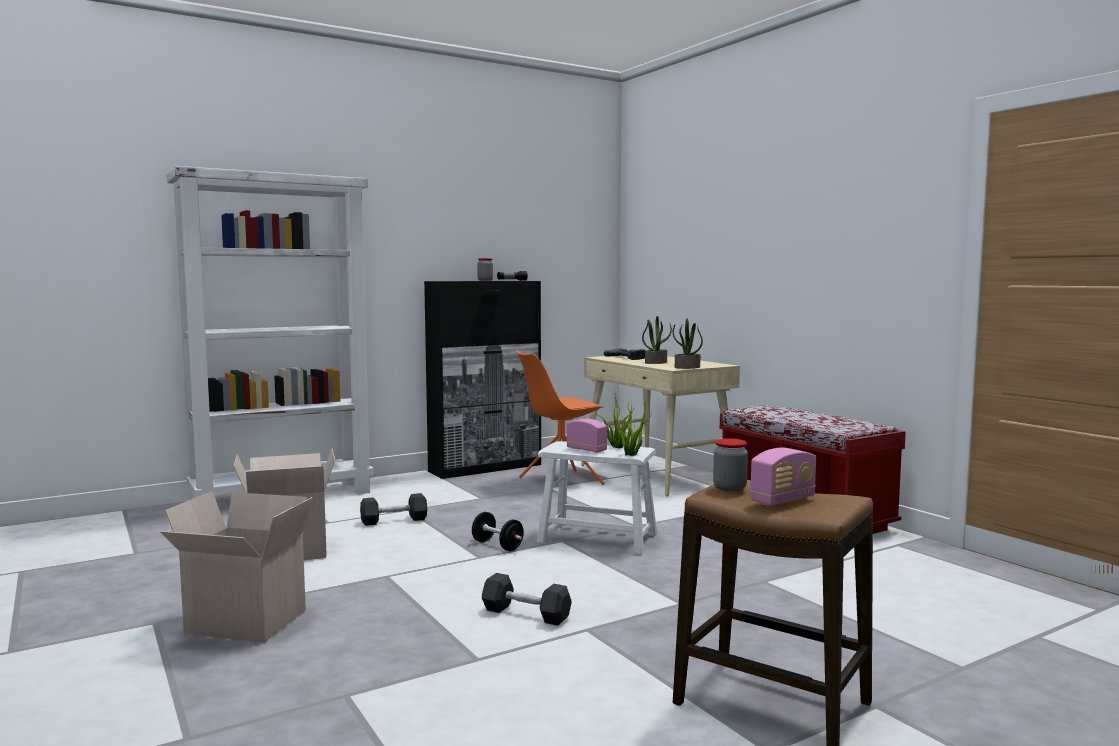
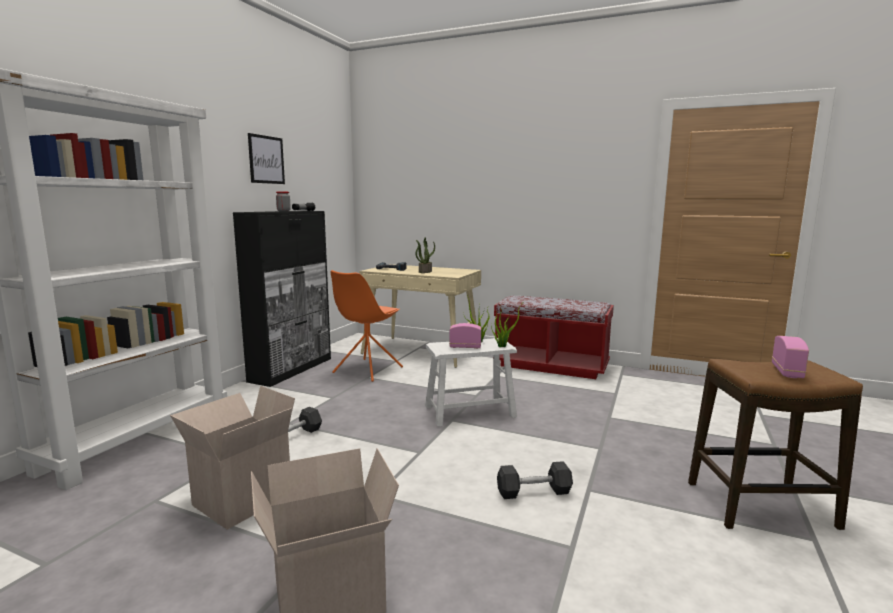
camera: 35 degrees left, 5 degrees up
(478, 223) = (266, 159): none -> picture
(497, 545) = (415, 437): black dumbbell -> none
(687, 367) = (458, 274): potted plant -> none
(729, 488) = (746, 369): jar -> none

